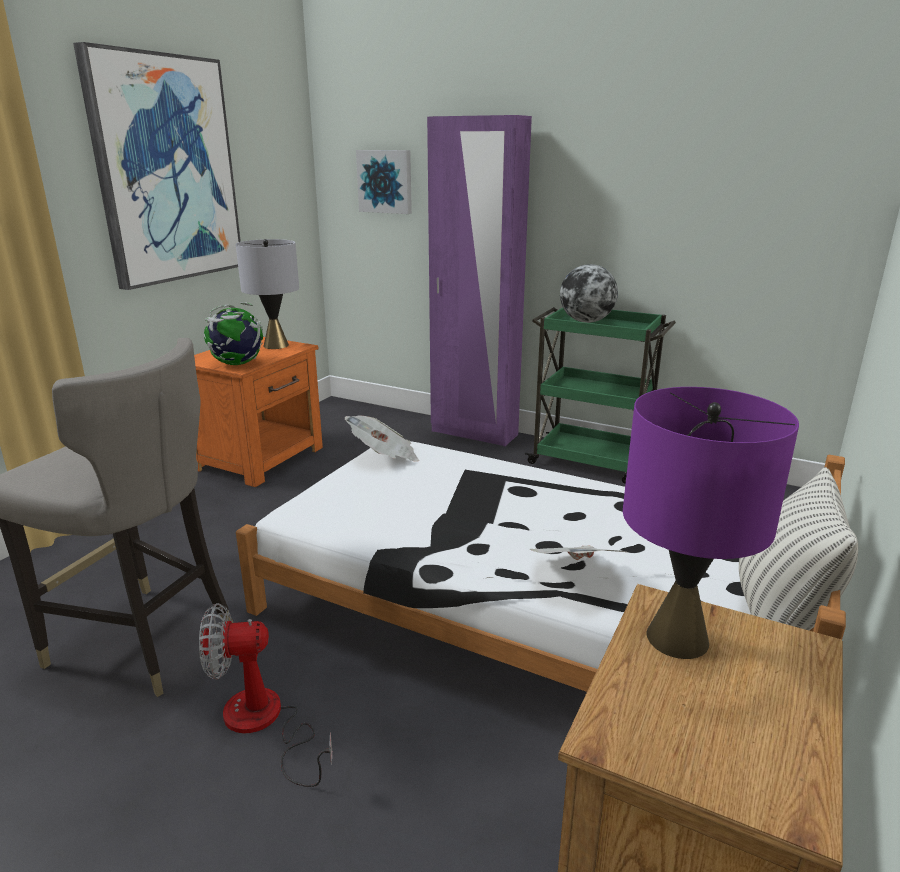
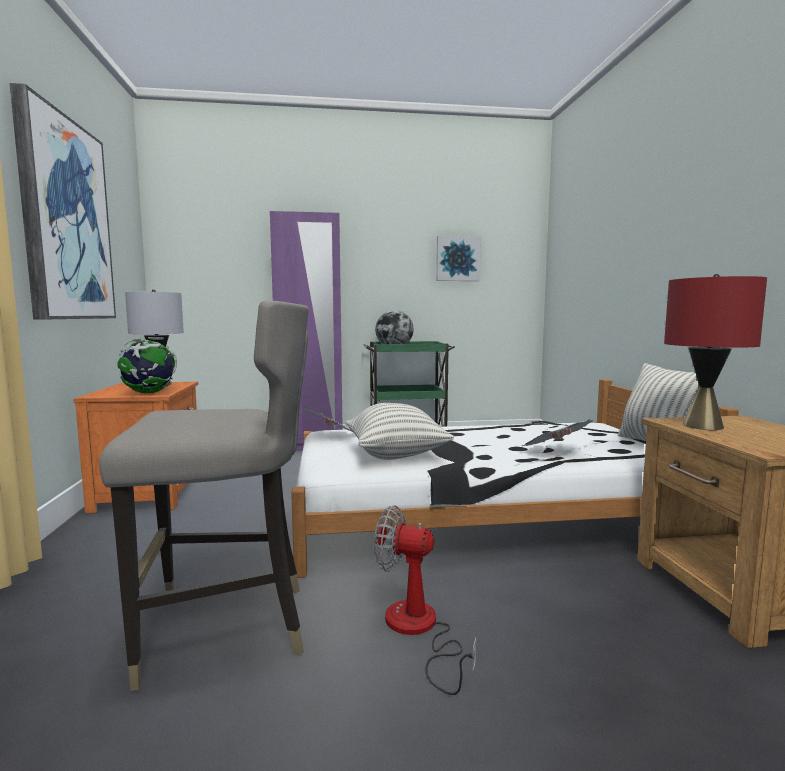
camera: 35 degrees left, 15 degrees down
(264, 723) = (418, 630): fan -> fan turned 60 degrees clockwise
(385, 181) = (217, 262): picture -> picture (457, 259)
(391, 511) = (396, 455): none -> pillow
(677, 639) = (703, 426): purple table lamp -> red table lamp

